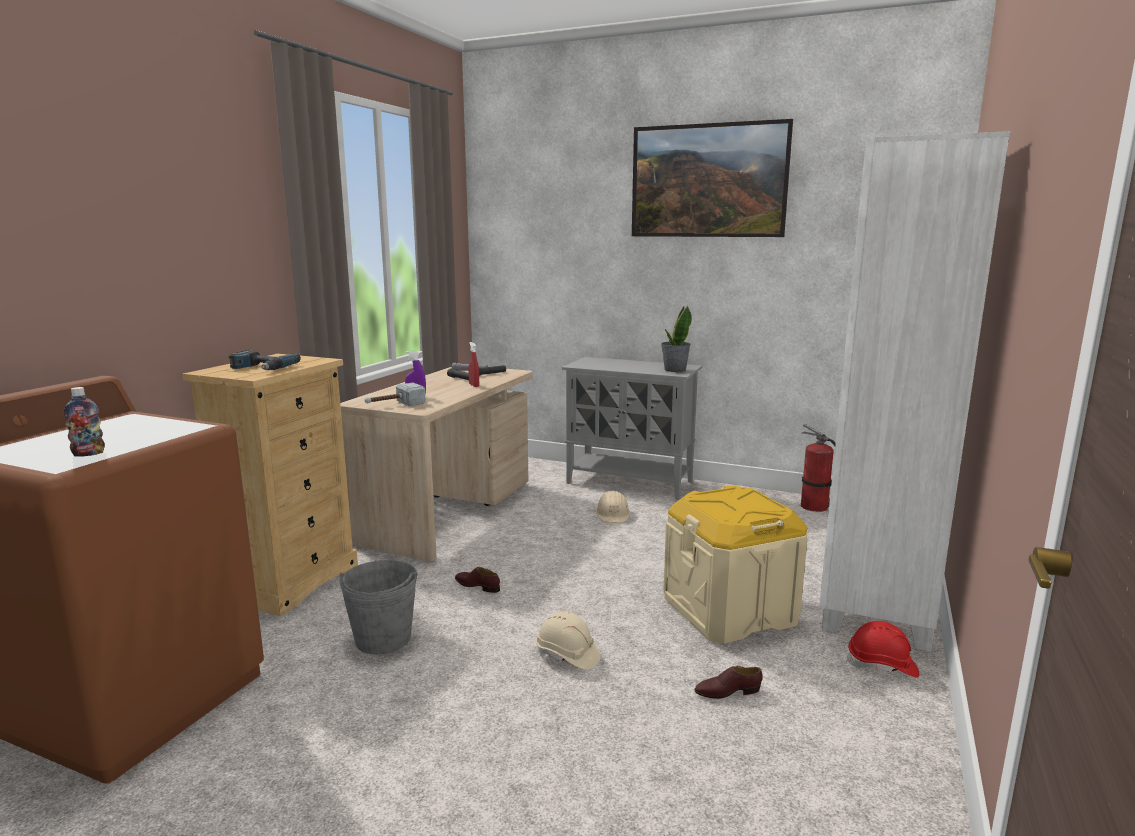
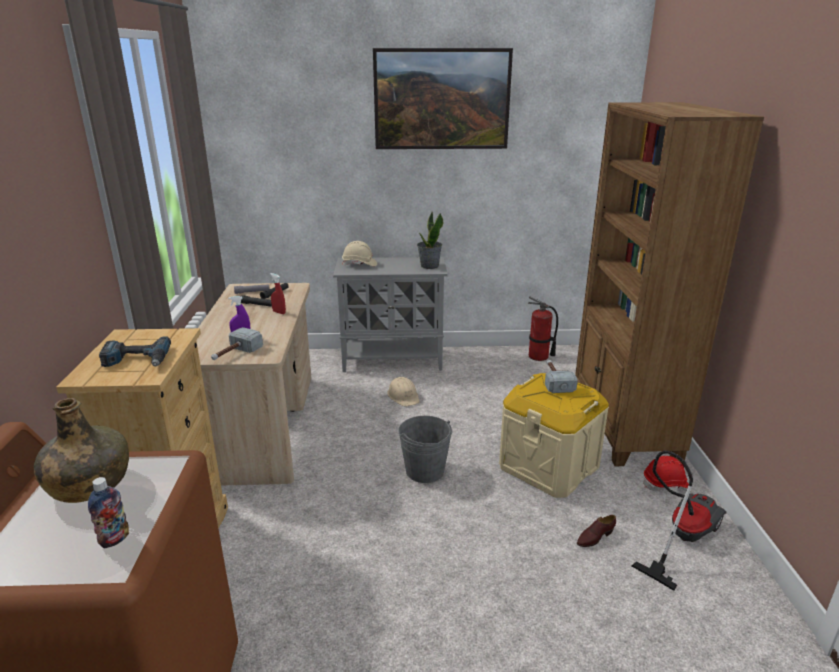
camera: 25 degrees left, 10 degrees up
(124, 427) = (89, 484): none -> green bottle
(383, 639) = (315, 576): grey bucket -> grey bucket (425, 471)
(477, 586) = (351, 498): brown shoe -> none
(567, 655) = (471, 543): beige hard hat -> beige hard hat (359, 264)
(746, 494) = (555, 381): none -> hammer
(853, 724) = (680, 536): none -> vacuum cleaner
(873, 594) = (623, 426): white bookcase -> brown bookcase

